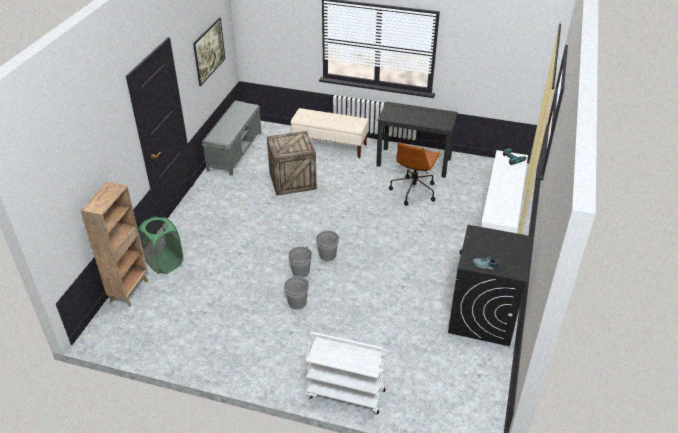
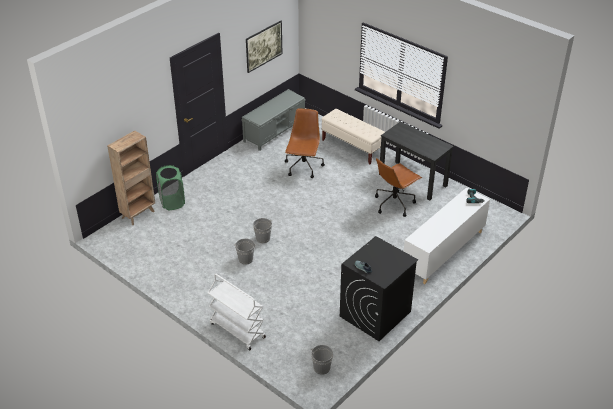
camera: 25 degrees right, 0 degrees up
(293, 180) = (303, 167): crate -> brown office chair
(327, 255) = (290, 233): grey bucket -> grey bucket (321, 368)

